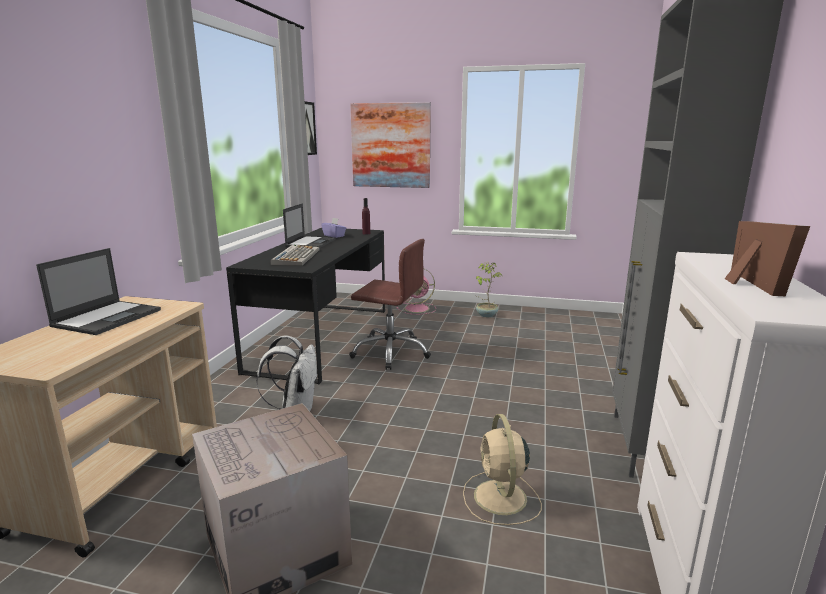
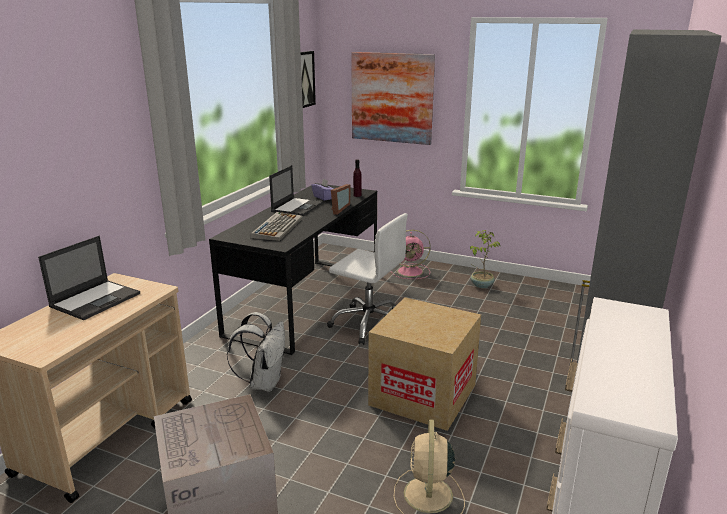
camera: 10 degrees right, 5 degrees up
(391, 352) = (369, 324): brown office chair -> white office chair
(463, 407) = (423, 394): none -> cardboard box
(747, 283) = (615, 356): picture frame -> picture frame (337, 209)

